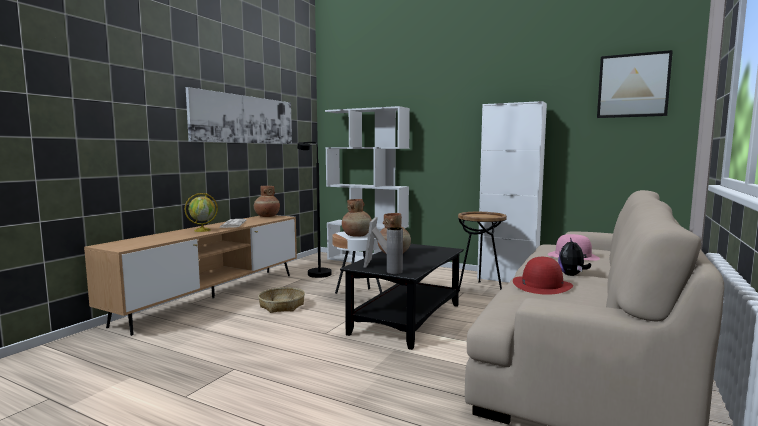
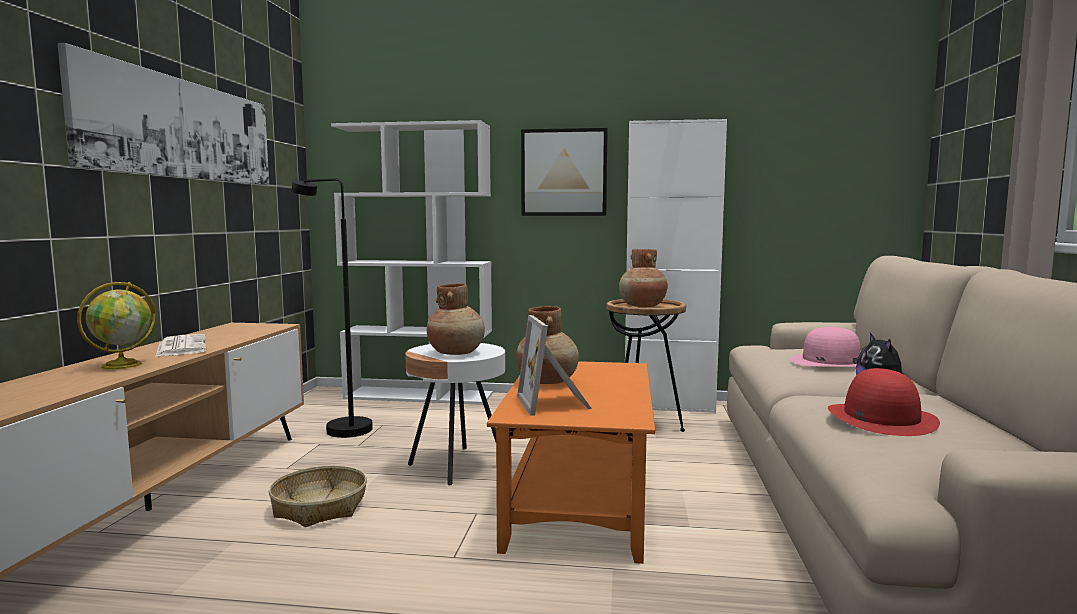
camera: 20 degrees left, 0 degrees up
(267, 216) = (238, 326): brown vase -> brown vase (642, 306)
(394, 272) = (600, 419): grey vase -> none
(406, 319) = (580, 501): black coffee table -> orange coffee table
(633, 85) = (843, 102): picture -> picture (564, 172)

